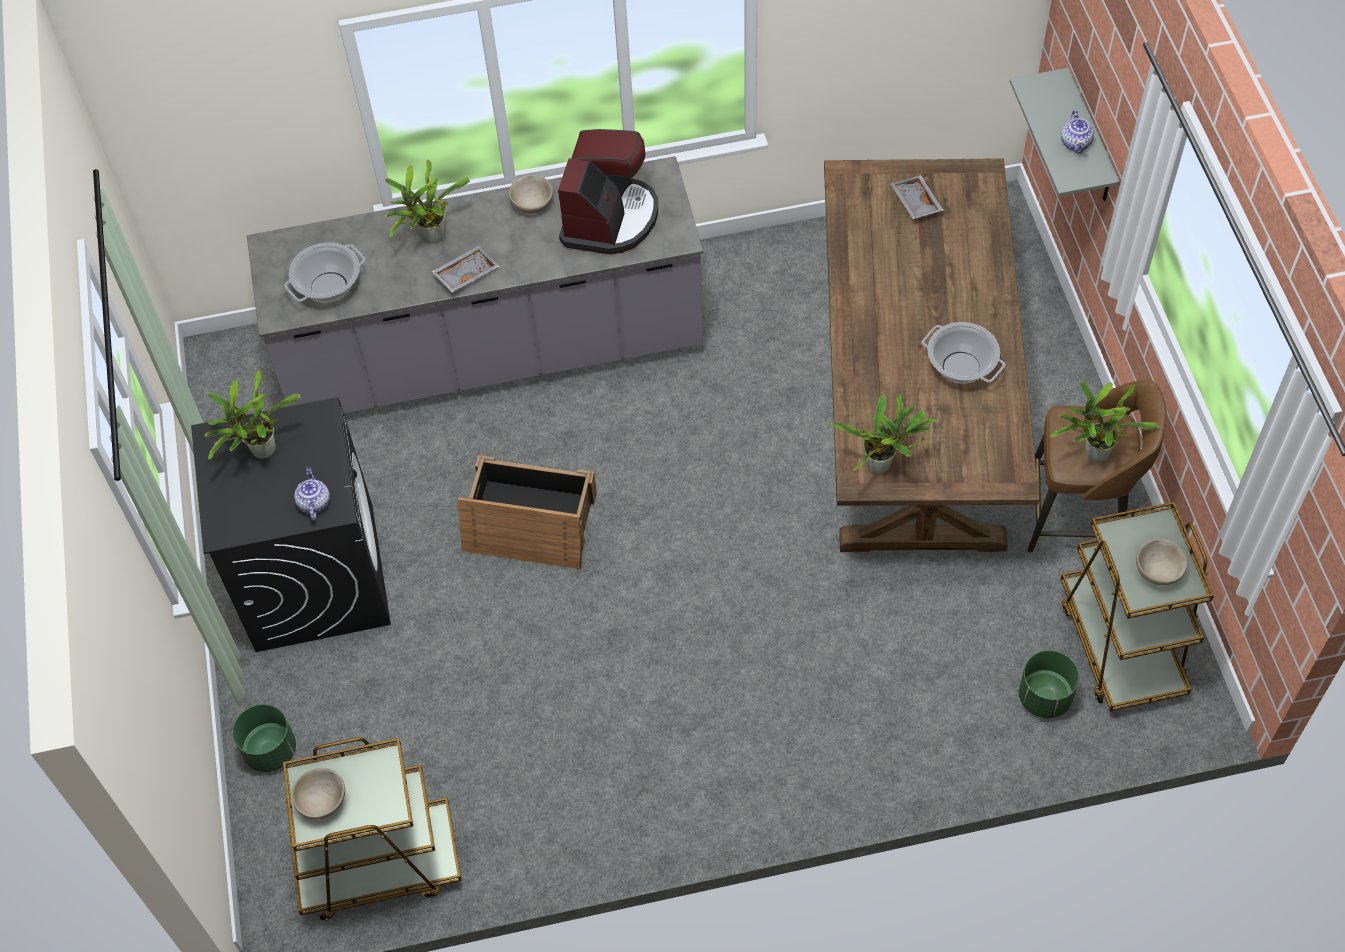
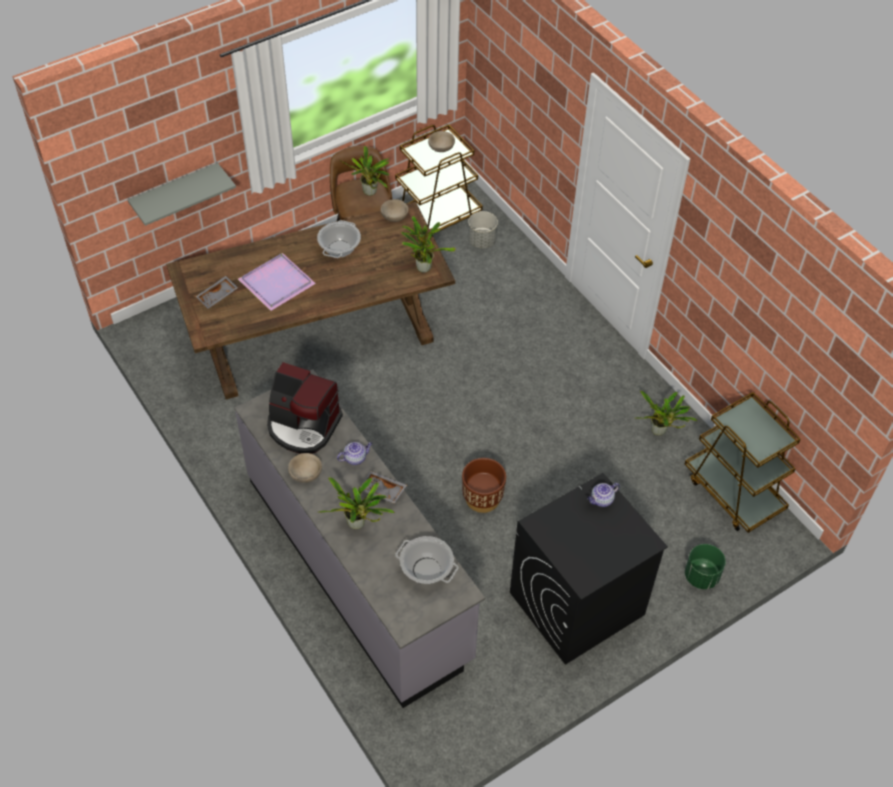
camera: 115 degrees left, 5 degrees down
(260, 452) = (580, 547): potted plant -> potted plant (660, 432)
(322, 801) = (765, 441): beige bowl -> beige bowl (395, 217)
(529, 523) = (482, 498): crate -> brown planter
(609, 218) = (303, 426): coffee machine -> coffee machine turned 150 degrees counterclockwise
(918, 275) = (277, 282): none -> purple tray
(1044, 698) = (482, 241): green planter -> grey planter
(1076, 144) = (193, 184): teapot -> teapot (355, 458)

